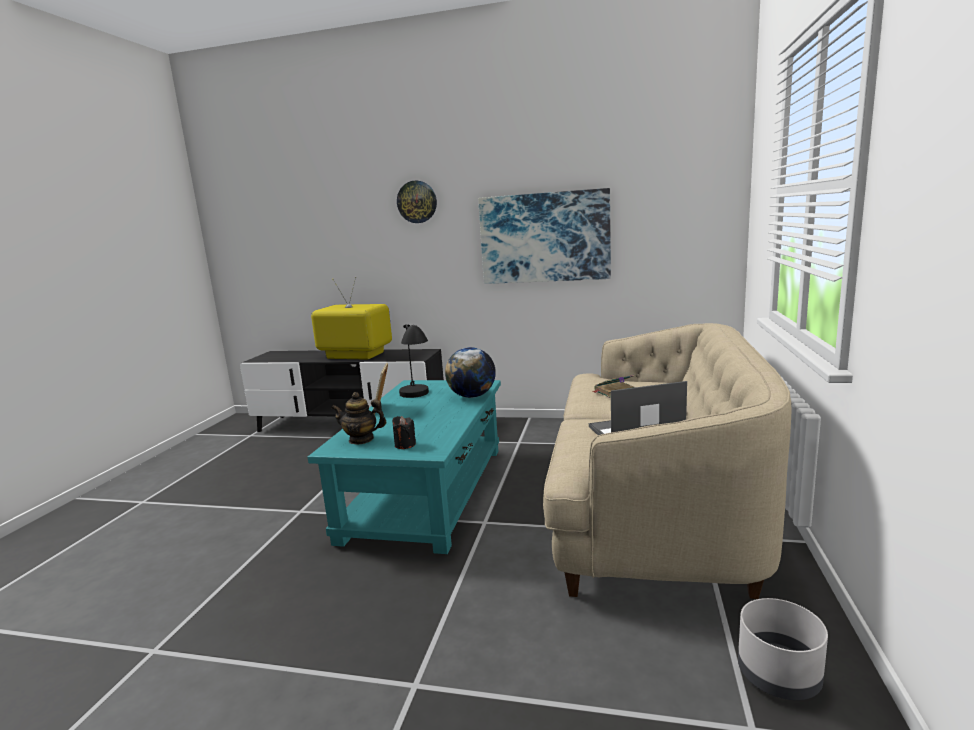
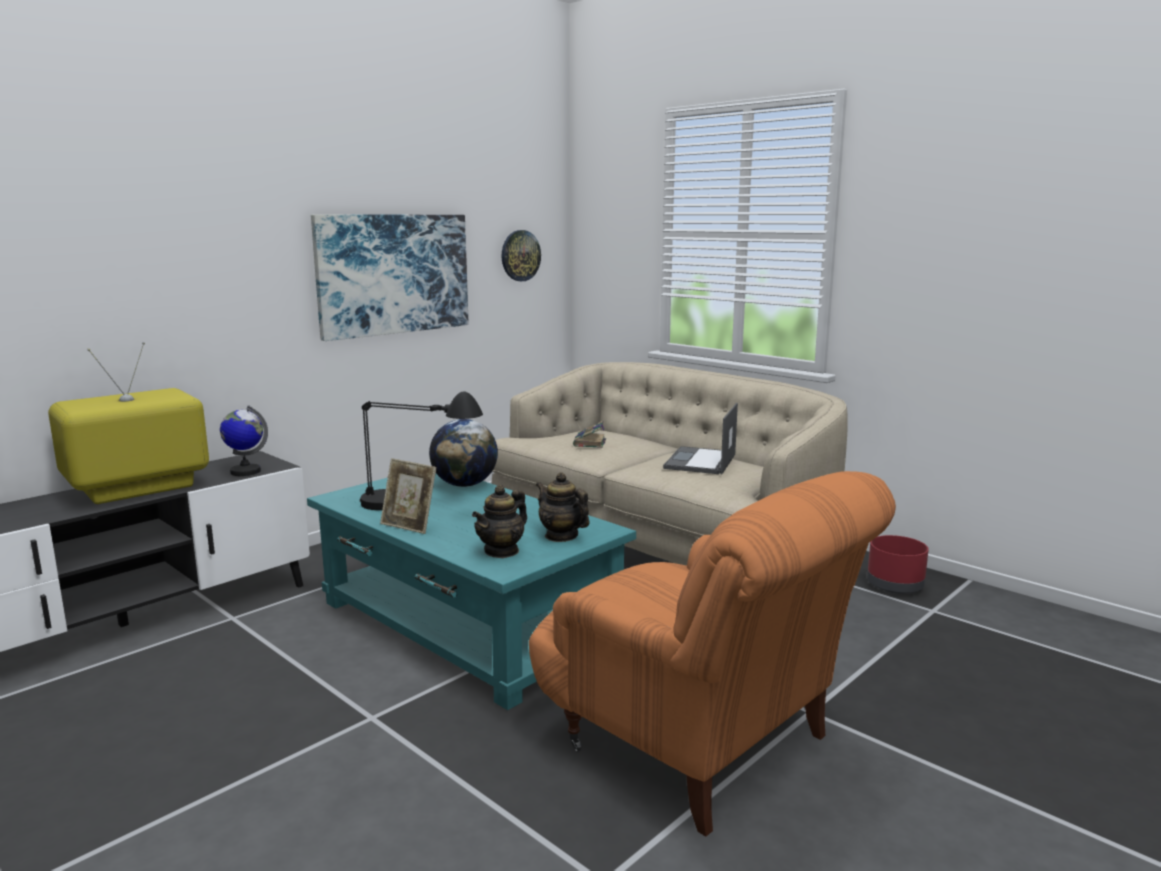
camera: 60 degrees left, 0 degrees up
(330, 635) = (698, 742): none -> orange armchair
(402, 358) = (245, 471): none -> globe
(405, 445) = (561, 536): black candle -> teapot
(417, 202) = (212, 213): wall clock -> wall clock (520, 255)
(779, 676) = (895, 586): grey planter -> red planter

